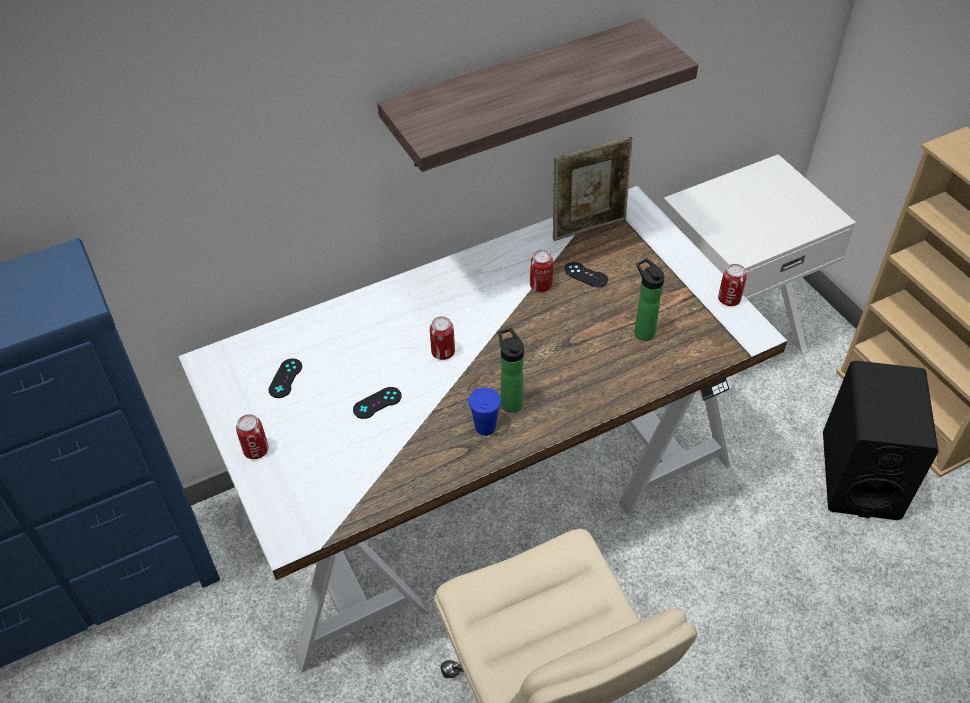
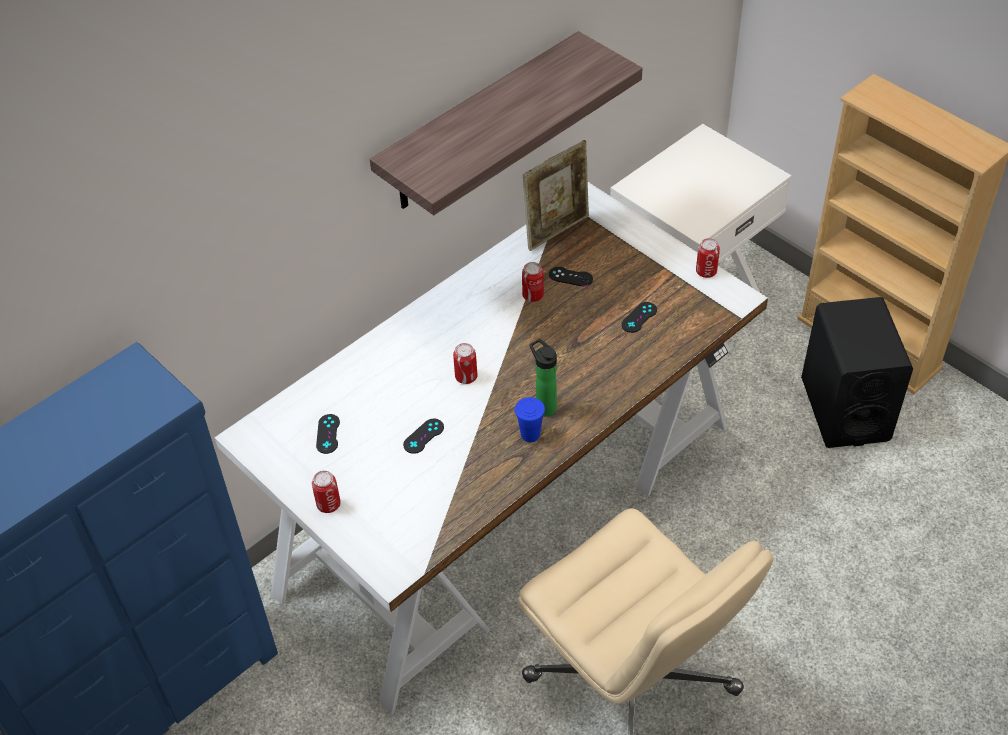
camera: 15 degrees left, 0 degrees up
(642, 331) = (639, 317): bottle -> black game controller

